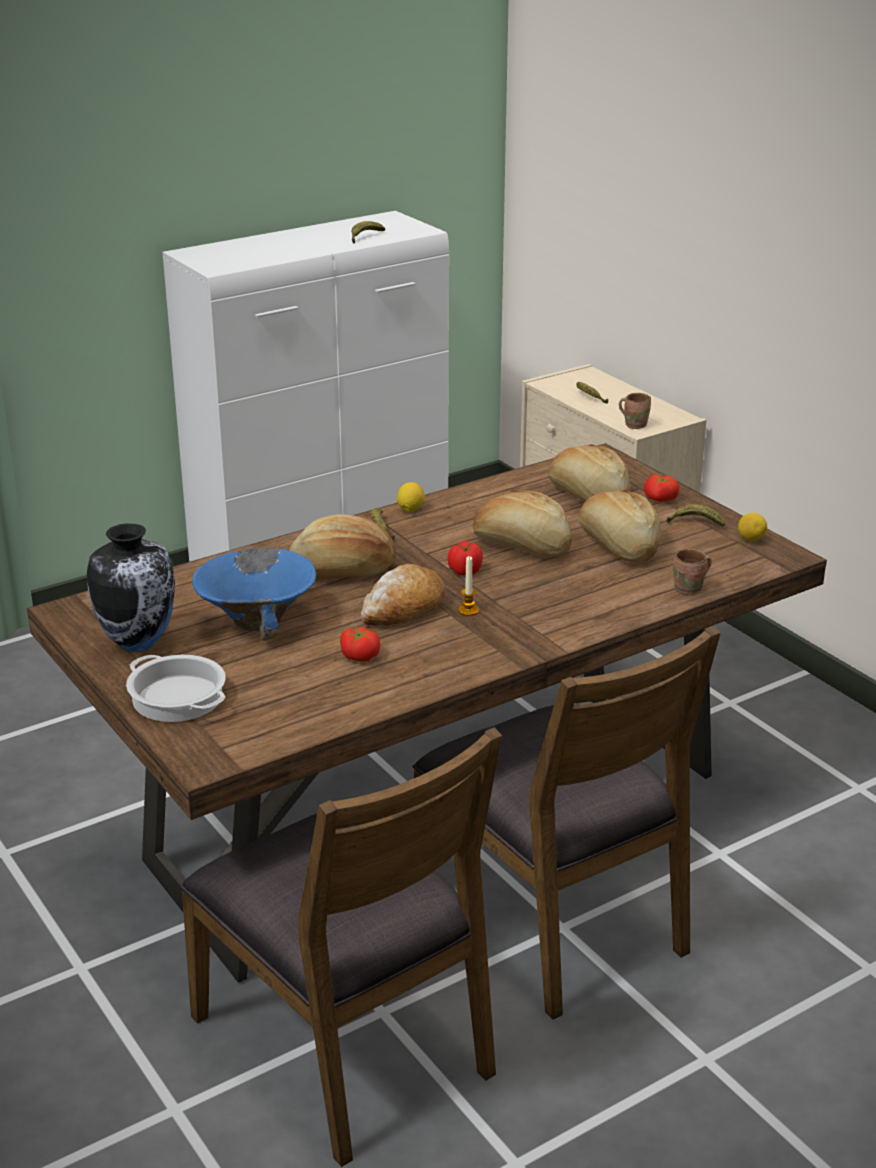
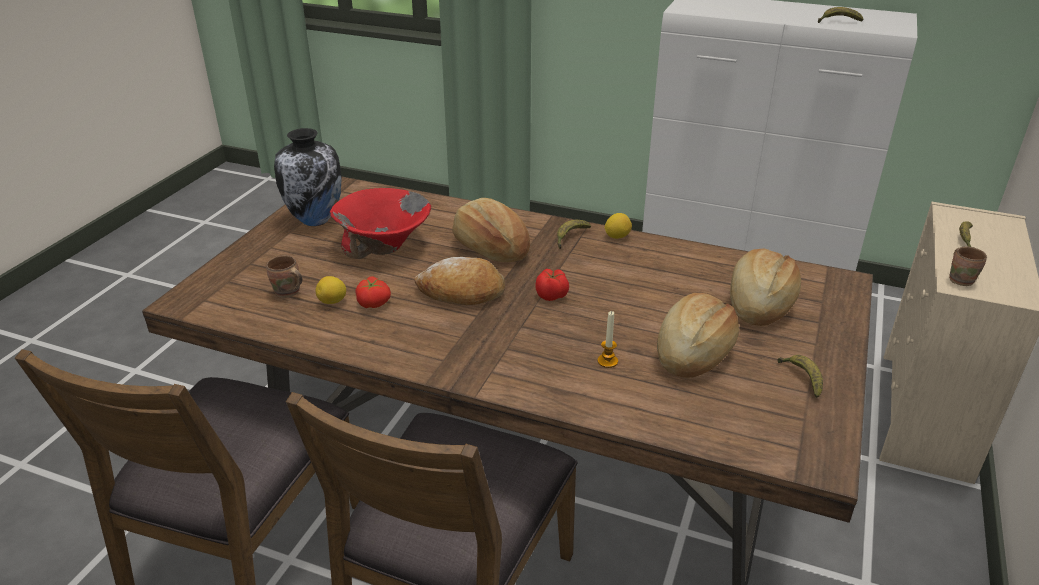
camera: 55 degrees right, 5 degrees up
(176, 698) = (257, 259): cooking pot -> none
(258, 620) = (384, 246): blue bowl -> red bowl
(468, 610) = (491, 321): candle -> candle (607, 361)
(522, 546) = (627, 305): bread -> none
(660, 499) = (816, 341): tomato -> none
(690, 589) = (668, 425): brown mug -> brown mug (287, 293)
(751, 539) = (820, 426): lemon -> lemon (332, 302)

